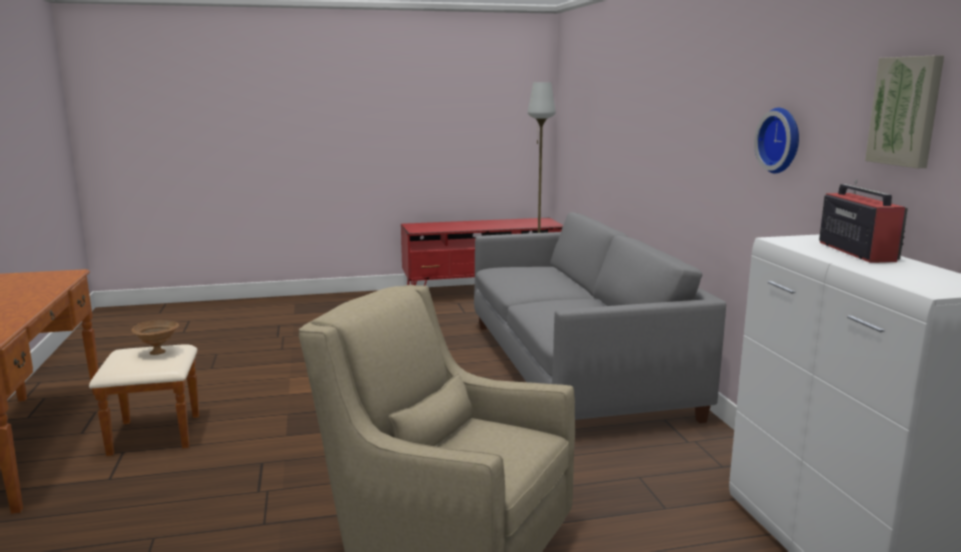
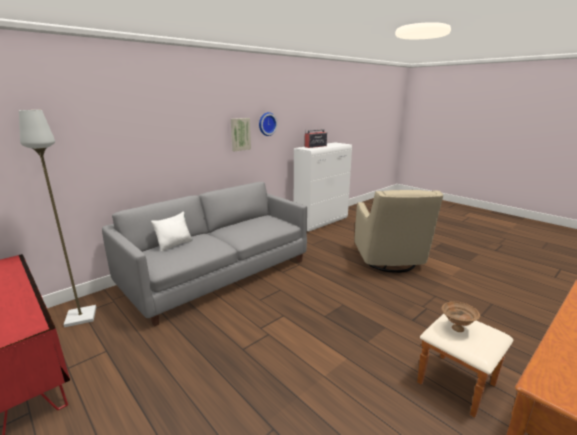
camera: 120 degrees left, 5 degrees up
(554, 275) = (175, 244): none -> white pillow
(906, 111) = (305, 109): picture -> picture (240, 134)

